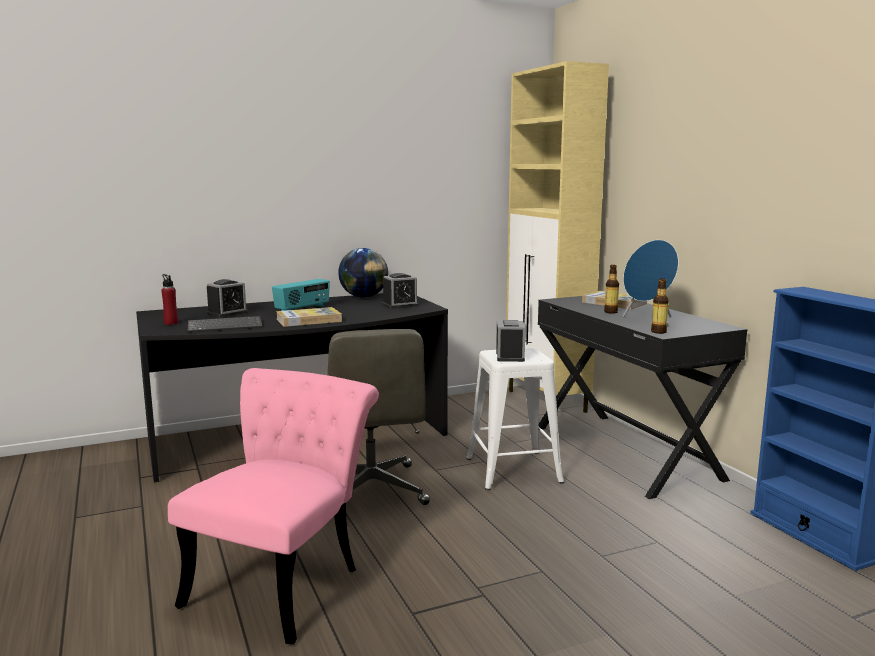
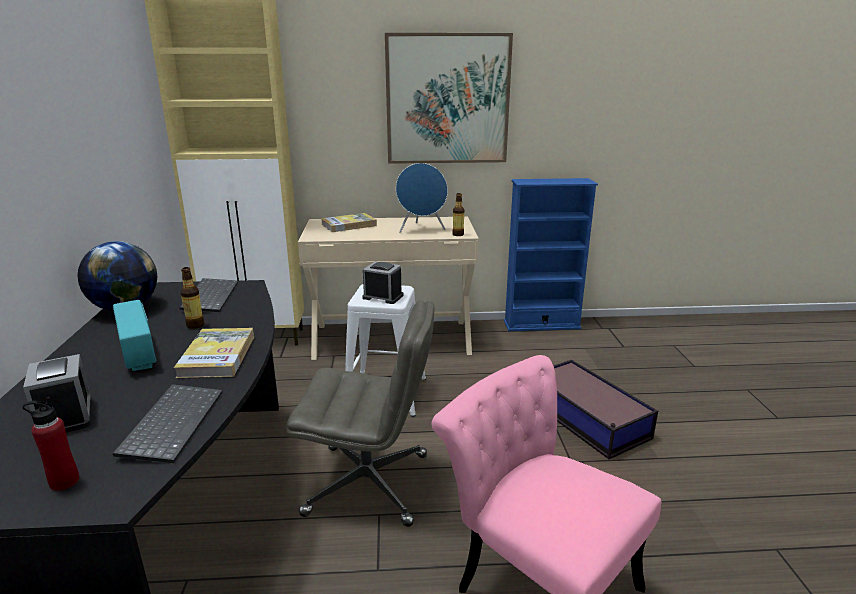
camera: 70 degrees left, 10 degrees up
(400, 305) = (209, 296): alarm clock -> keyboard
(580, 593) = (587, 419): none -> storage box
(610, 312) = (380, 232): bottle -> bottle (195, 325)
(625, 452) = (392, 339): black desk -> beige desk
(741, 169) = (447, 100): none -> picture

